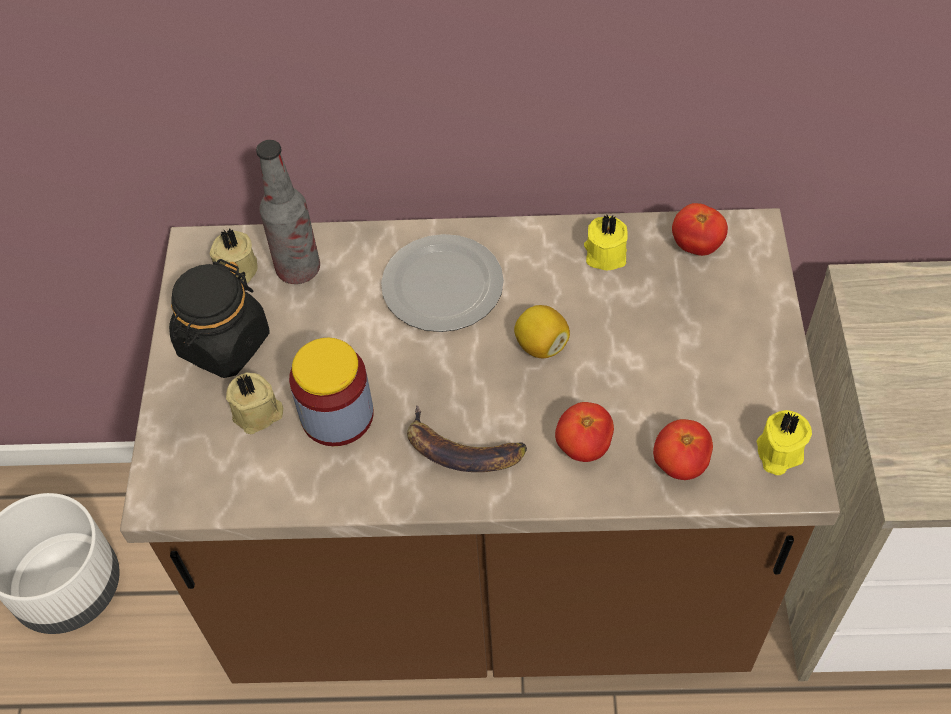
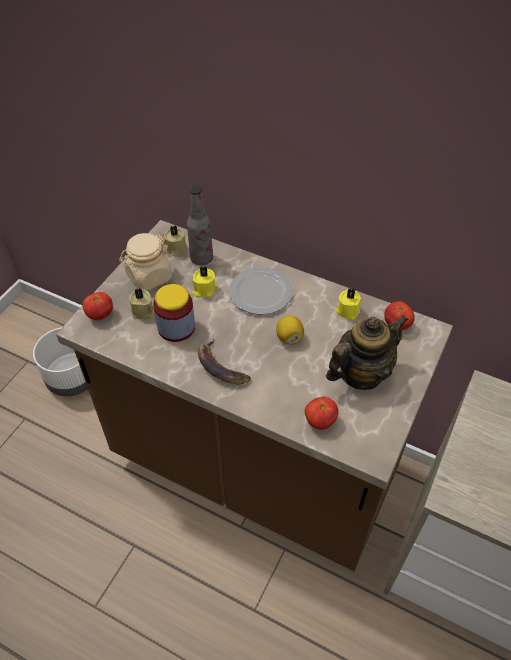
camera: 25 degrees right, 5 degrees down
(224, 344) = (149, 277): black jar -> beige jar
(583, 446) = (278, 391): tomato -> tomato (100, 315)
(692, 353) = (360, 373): none -> teapot
(778, 453) = (373, 439): yellow candle -> yellow candle (203, 289)

